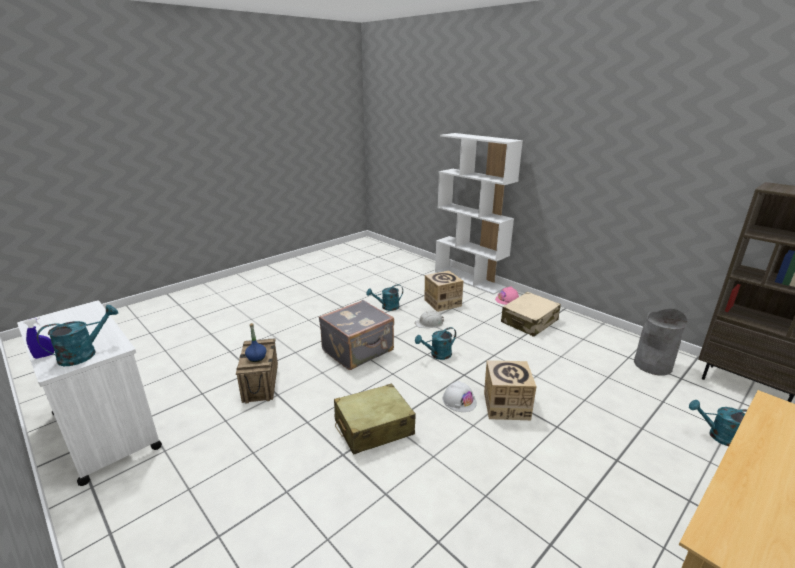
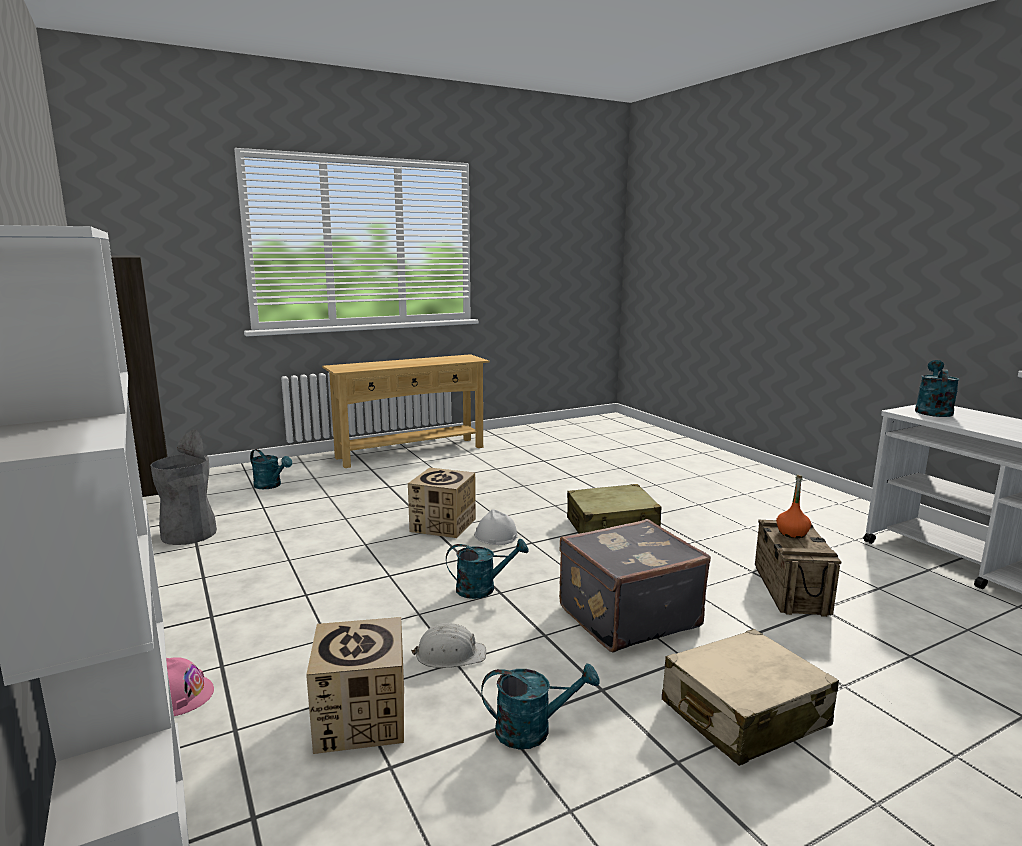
camera: 165 degrees left, 10 degrees down
(44, 356) = (977, 412): blue spray bottle -> none
(84, 354) = (932, 411): turquoise watering can -> turquoise watering can turned 150 degrees clockwise
(256, 358) = (792, 533): blue bottle -> orange bottle
(529, 321) = (232, 623): beige suitcase -> beige suitcase (744, 714)

